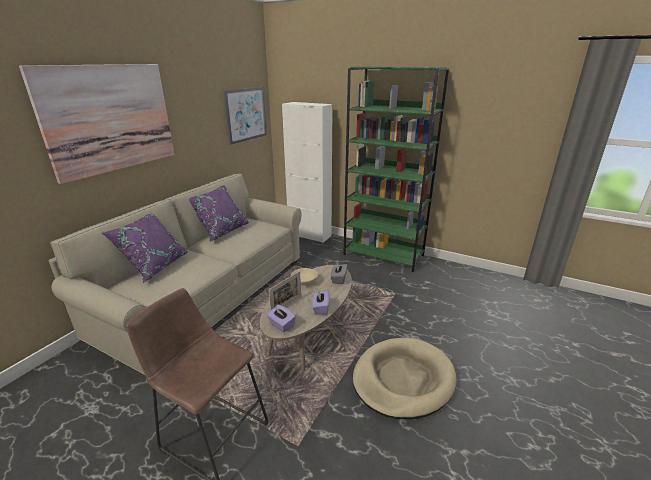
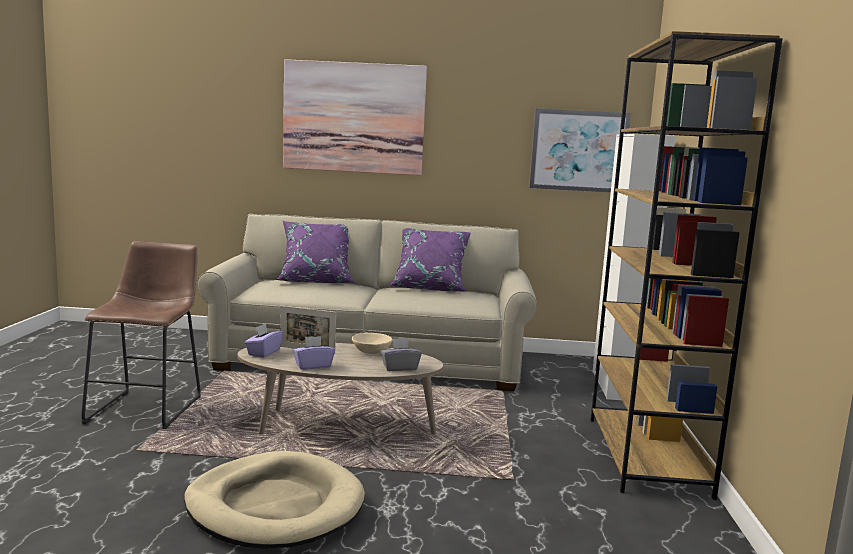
camera: 65 degrees right, 15 degrees down
(384, 255) = (647, 456): green bookcase -> brown bookcase

